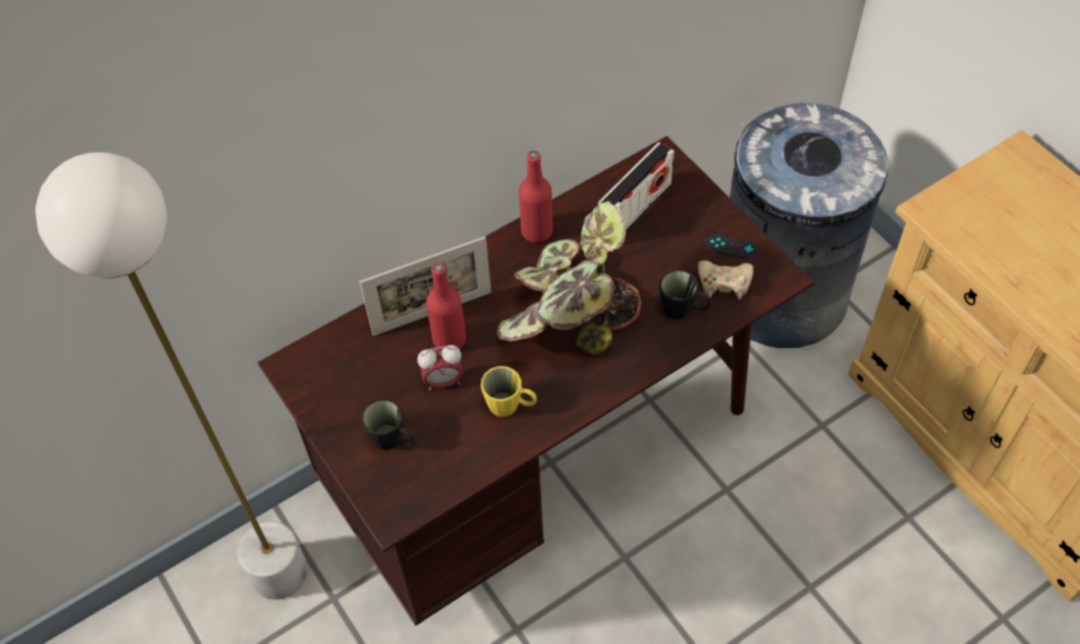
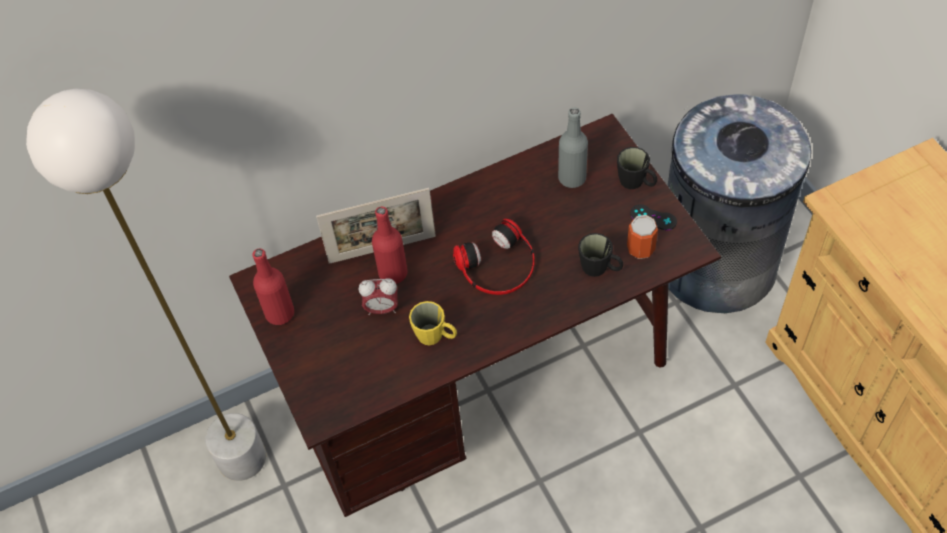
camera: 10 degrees right, 0 degrees up
(393, 440) = (331, 355): black mug -> black mug (636, 183)
(537, 231) = (484, 187): red bottle -> red bottle (280, 313)
(568, 318) = (498, 266): potted plant -> headphones
(634, 211) = (572, 178): radio -> grey bottle
(724, 283) = (640, 249): beige game controller -> can

